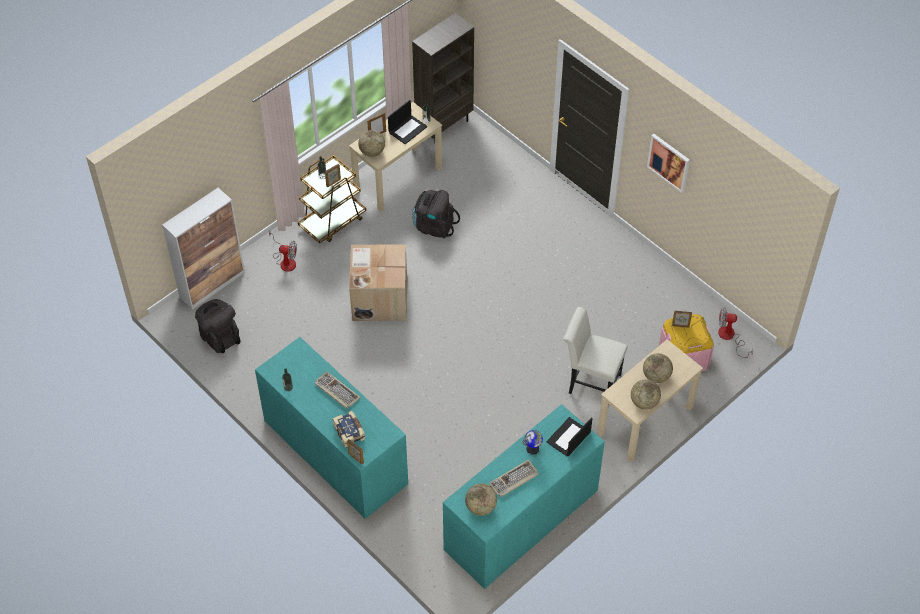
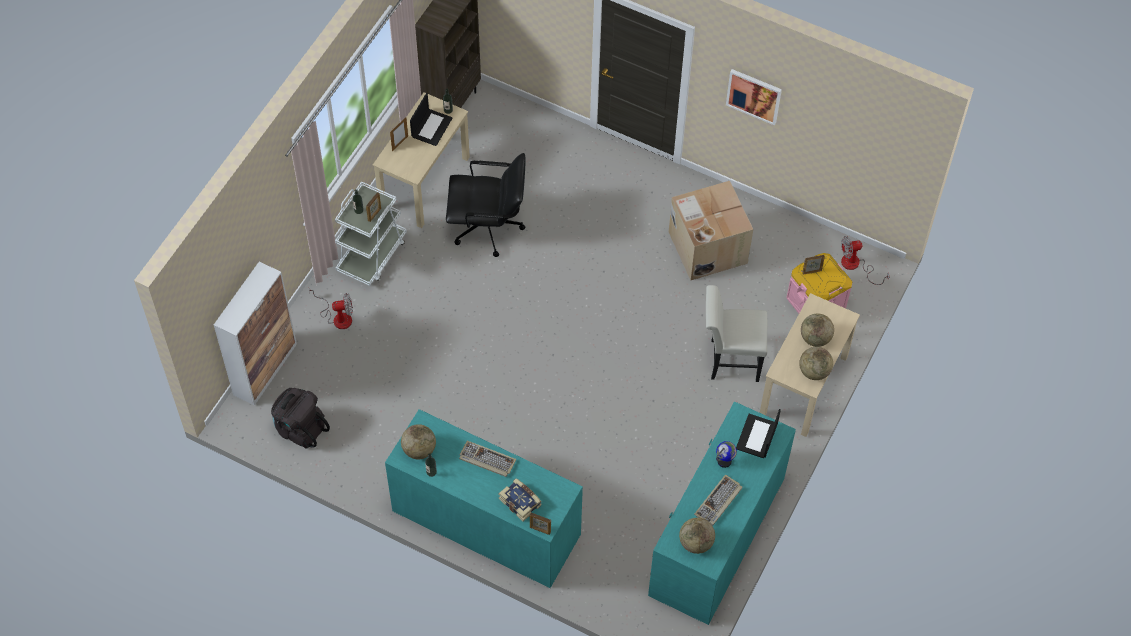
camera: 20 degrees left, 5 degrees up
(333, 221) = (372, 255): brown cart -> white cart
(372, 152) = (402, 165): globe -> globe (419, 449)
(379, 298) = (461, 330): cardboard box -> cardboard box (706, 247)
(434, 226) = (488, 228): black backpack -> black office chair

